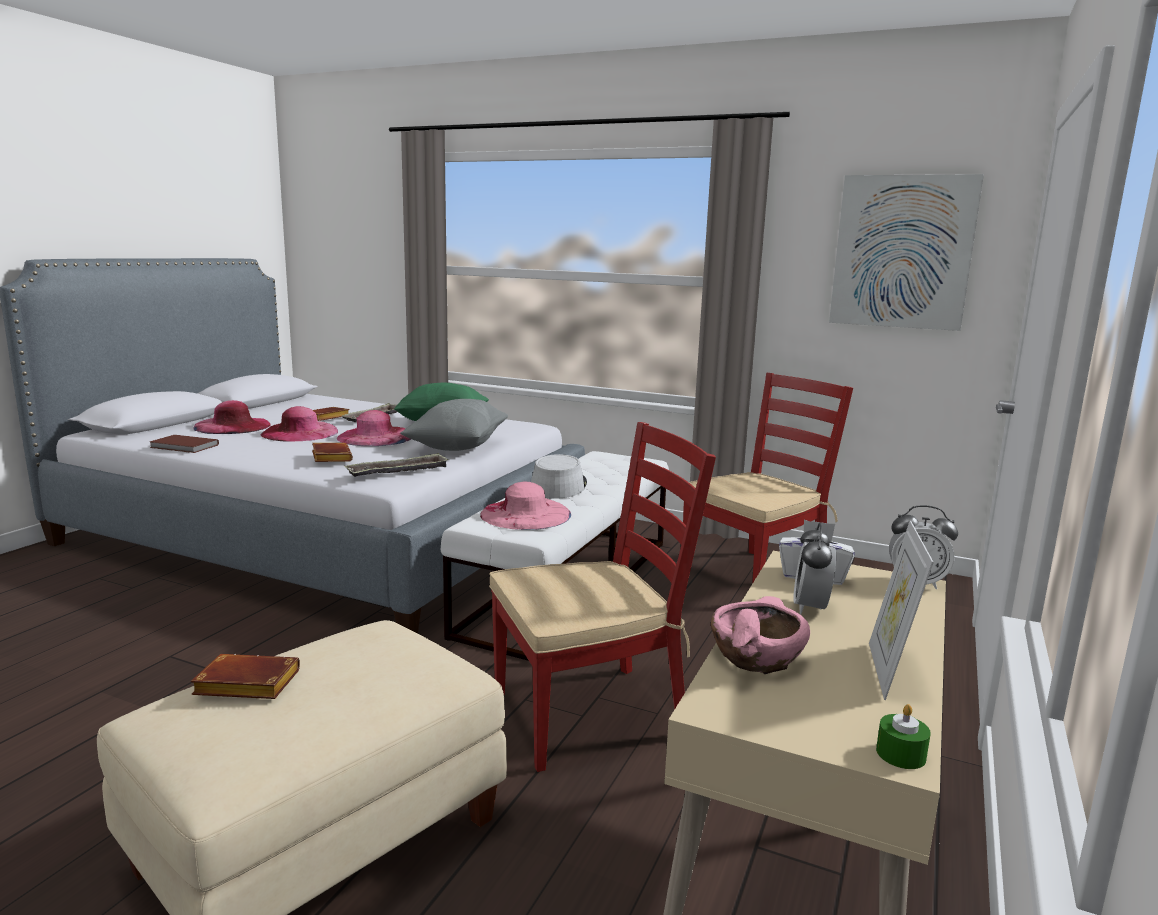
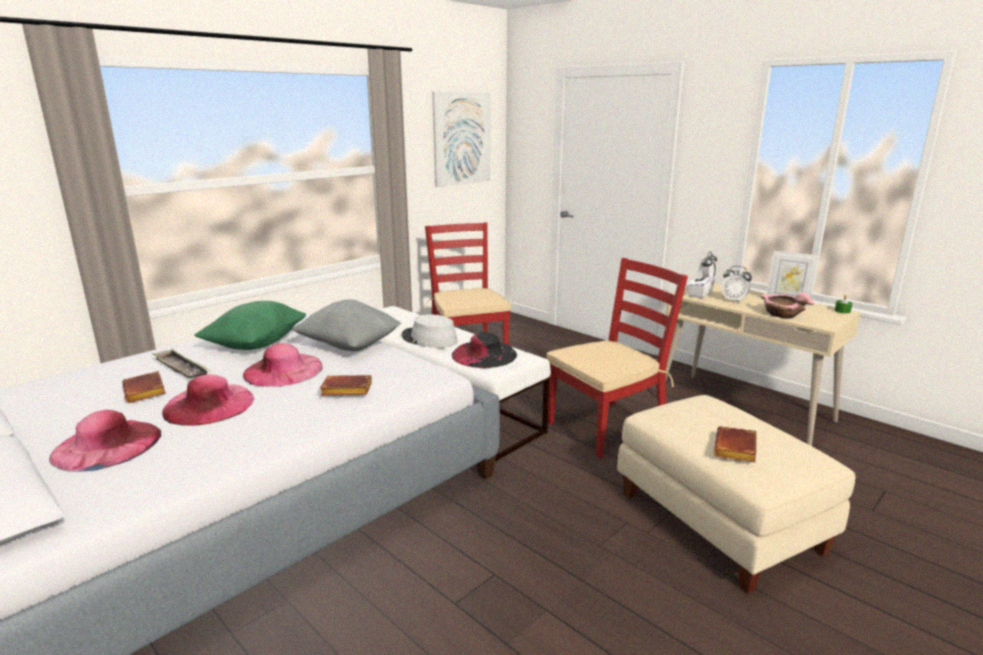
camera: 70 degrees left, 5 degrees up
(184, 446) = (191, 471): brown book -> none
(398, 471) = (414, 368): tray -> none
(525, 514) = (484, 355): pink hat -> black hat
(589, 714) = (607, 427): red chair -> red chair turned 60 degrees clockwise

